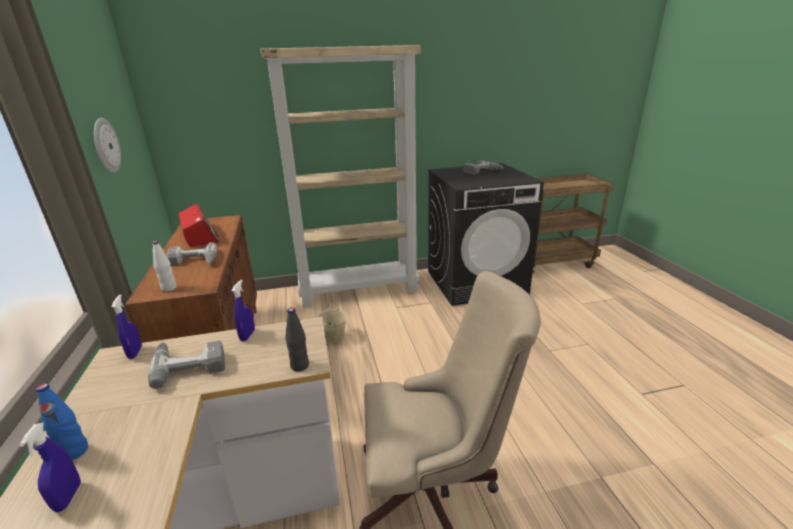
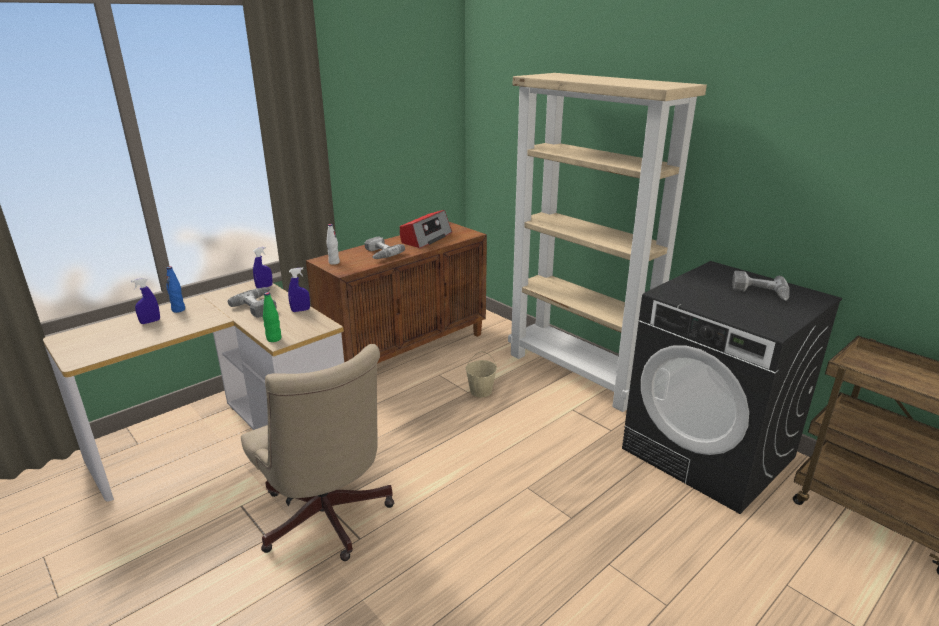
camera: 60 degrees right, 0 degrees up
(105, 146) = (387, 144): wall clock -> none
(300, 366) = (274, 339): black bottle -> green bottle

